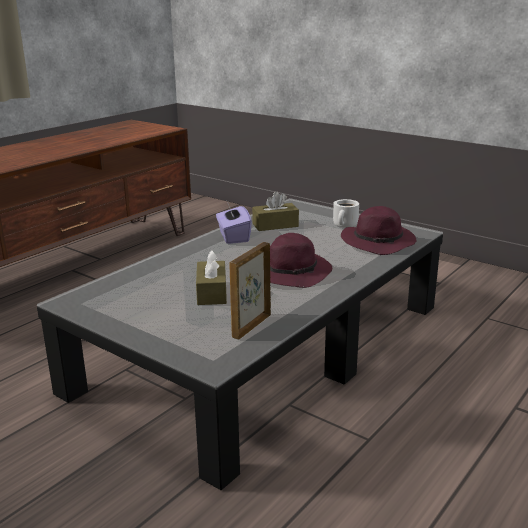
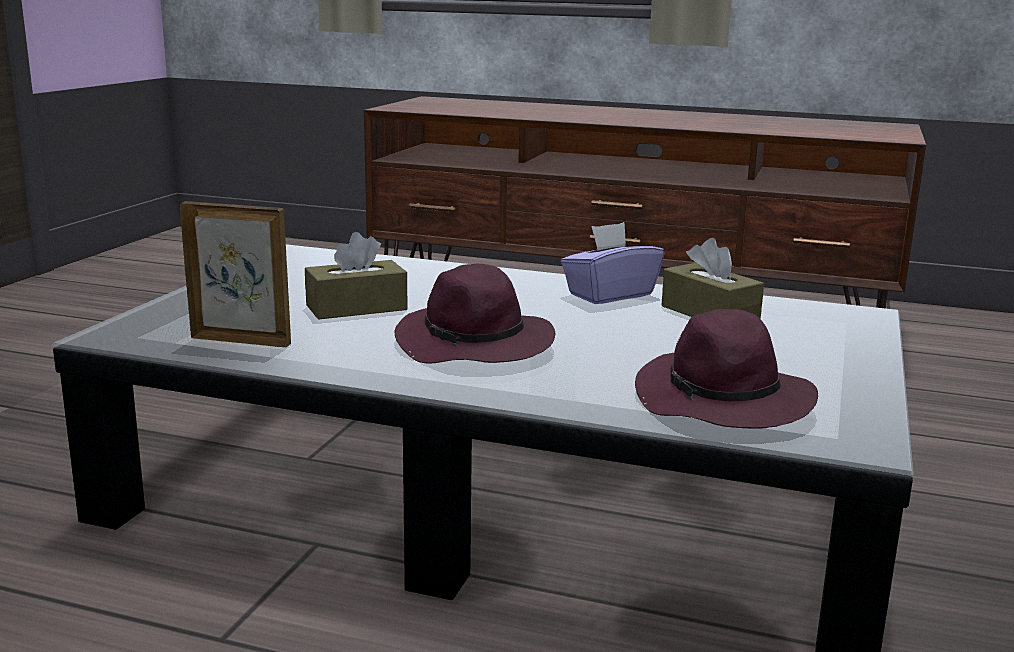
camera: 70 degrees right, 5 degrees down
(345, 226) = (791, 365): white mug -> none

